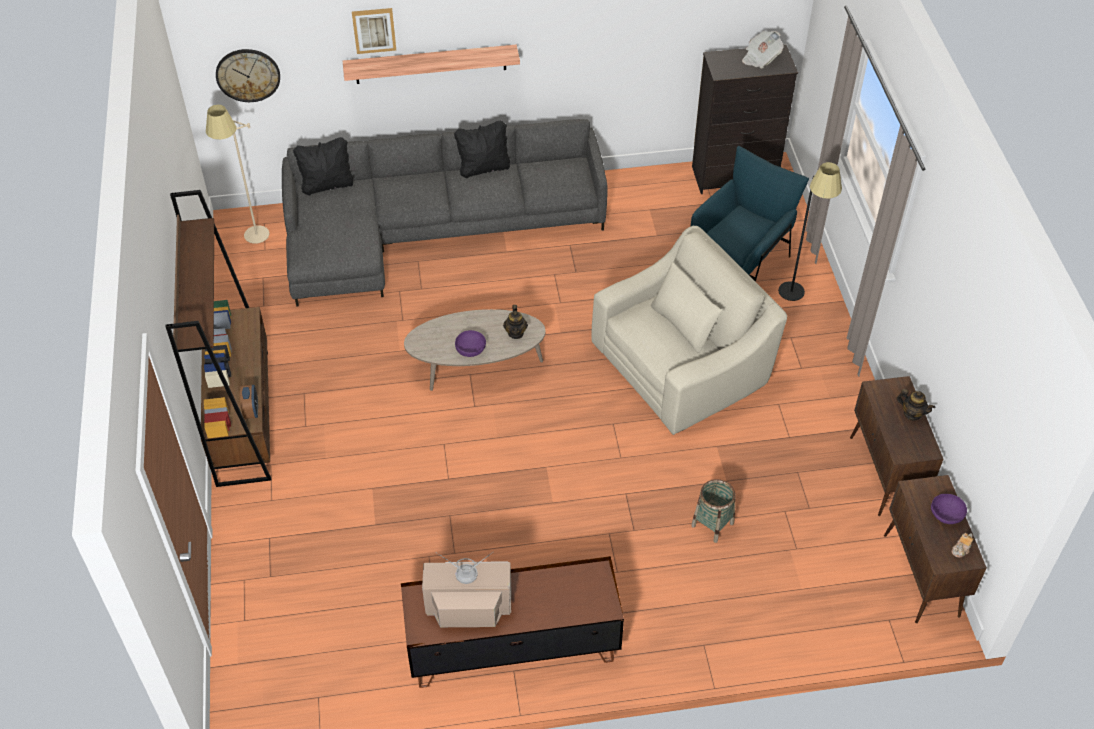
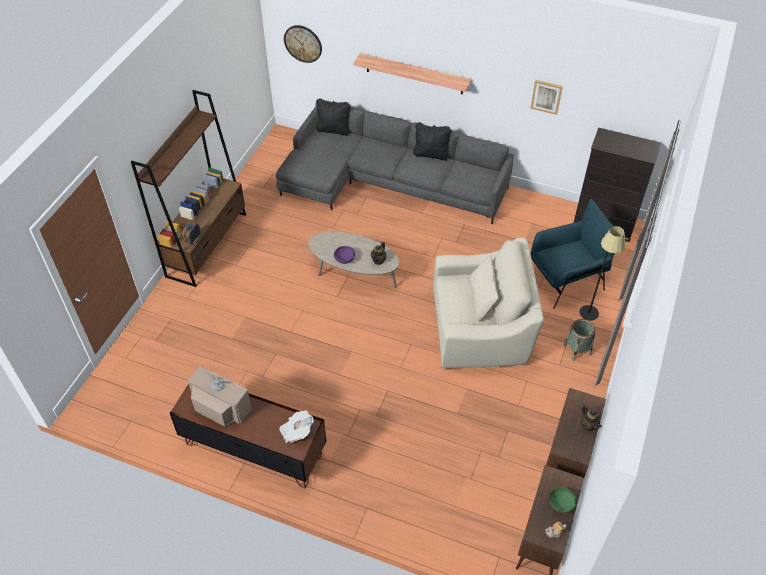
camera: 30 degrees right, 0 degrees up
(253, 242) = (283, 150): beige floor lamp -> none
(374, 30) = (381, 38): picture -> picture (546, 96)
(712, 524) = (427, 436): basket -> basket (577, 350)
(760, 58) = (635, 145): newspaper -> newspaper (296, 431)
(946, 515) = (561, 504): purple bowl -> green bowl

